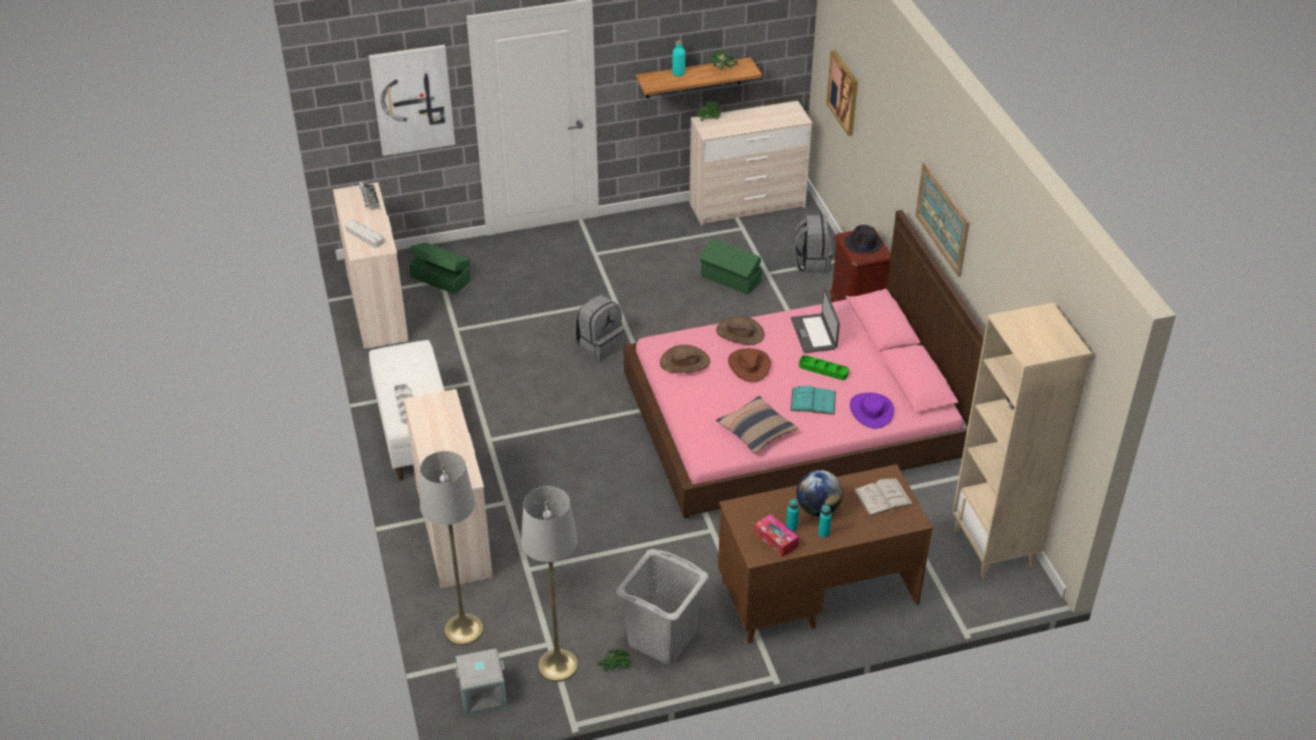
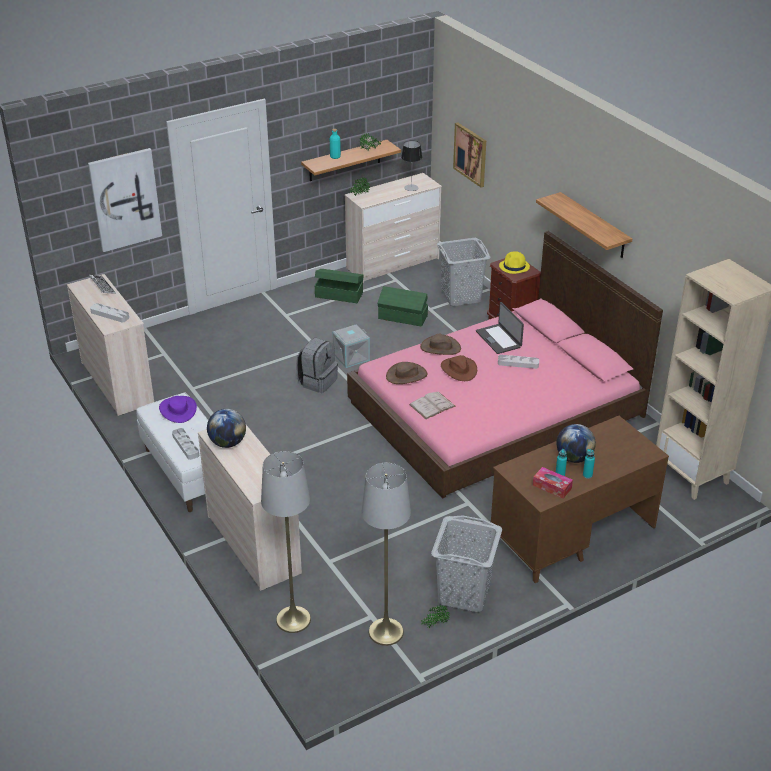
camera: 15 degrees left, 5 degrees down
(430, 418) = (228, 443): none -> globe
(440, 278) = (163, 352): green storage box -> green storage box (338, 294)
(483, 693) = (331, 667): grey storage box -> grey storage box (351, 356)
(756, 431) = (486, 416): pillow -> none
(774, 119) = (411, 187): none -> table lamp
(811, 262) = (460, 296): grey backpack -> grey laundry basket
(813, 401) = (520, 387): turquoise book -> none
(823, 370) = (518, 363): green tray -> grey tray
(863, 243) = (514, 266): black hat -> yellow hat
(871, 411) = (568, 387): purple hat -> purple hat (178, 410)
(883, 497) = (620, 441): white book -> white book (432, 405)
(942, 218) = (594, 226): picture -> shelf

